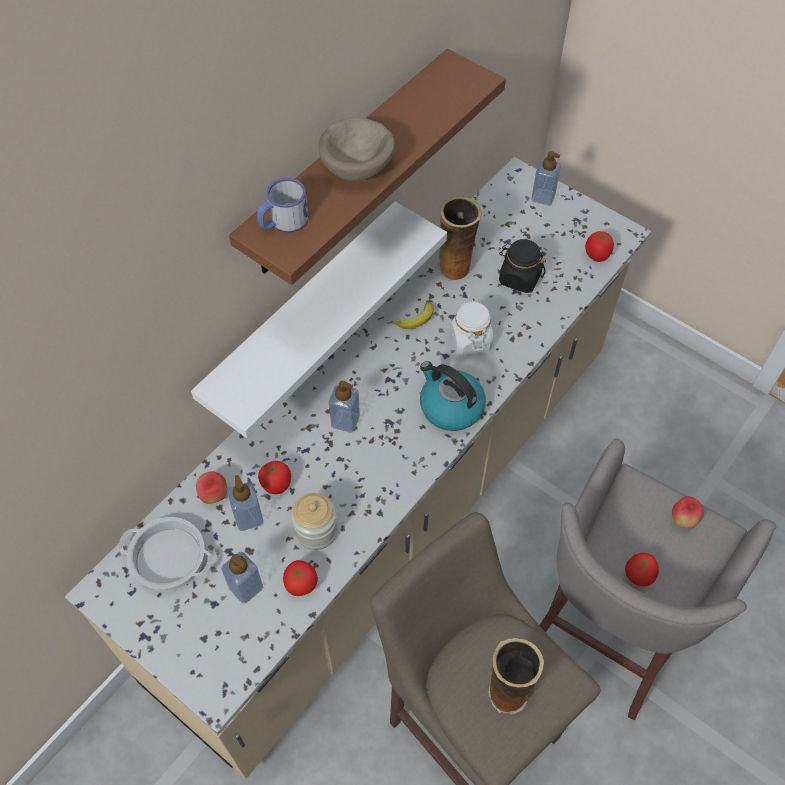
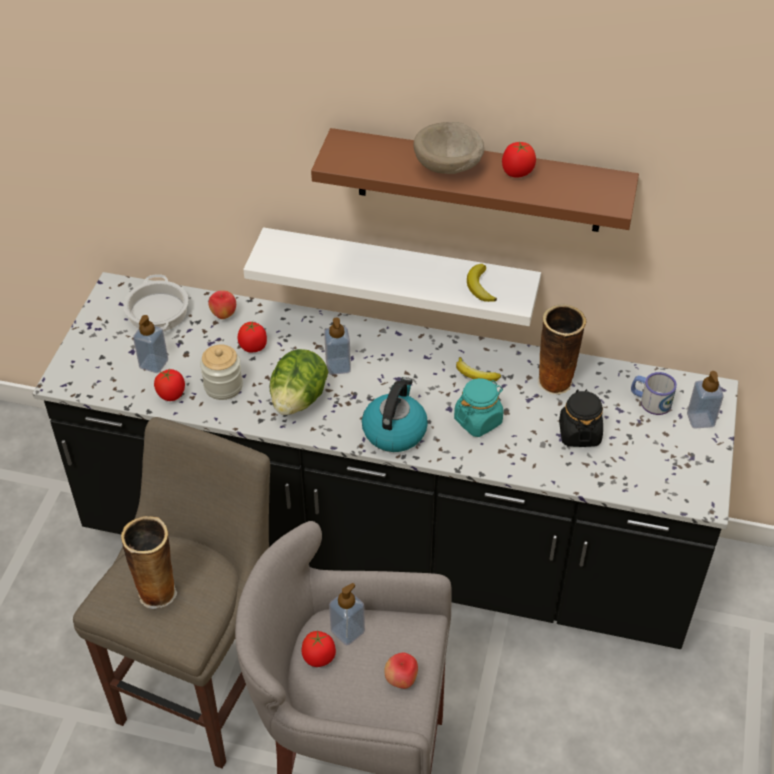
camera: 65 degrees right, 10 degrees down
(248, 517) = (214, 342): soap dispenser -> soap dispenser (347, 631)
(283, 222) = (361, 148): mug -> mug (650, 401)
(370, 470) = (298, 399): none -> lettuce
(388, 250) = (480, 286): none -> banana
(392, 511) = (386, 545): beige counter -> black counter
(470, 340) = (478, 420): white jar -> turquoise jar
(597, 255) = (656, 486): tomato -> tomato (517, 172)

